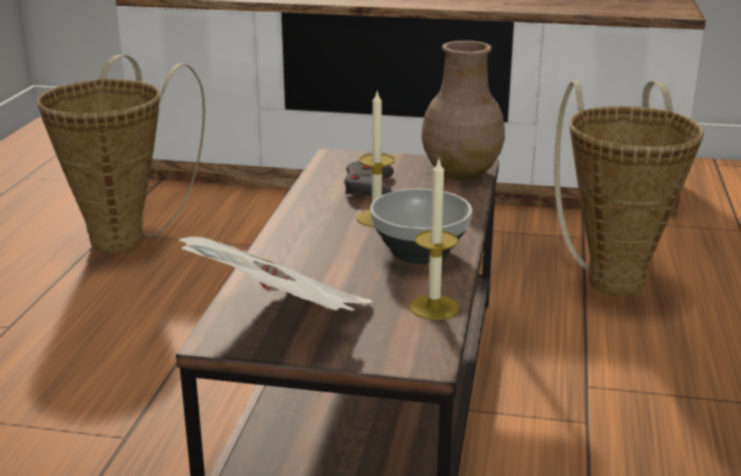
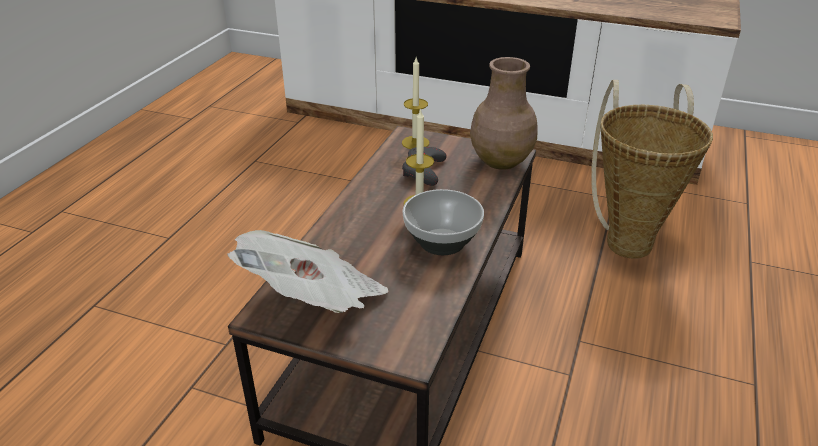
camera: 10 degrees right, 10 degrees up
(127, 238) = (268, 167): basket -> none
(434, 307) = (435, 302): candle -> candle (415, 143)

